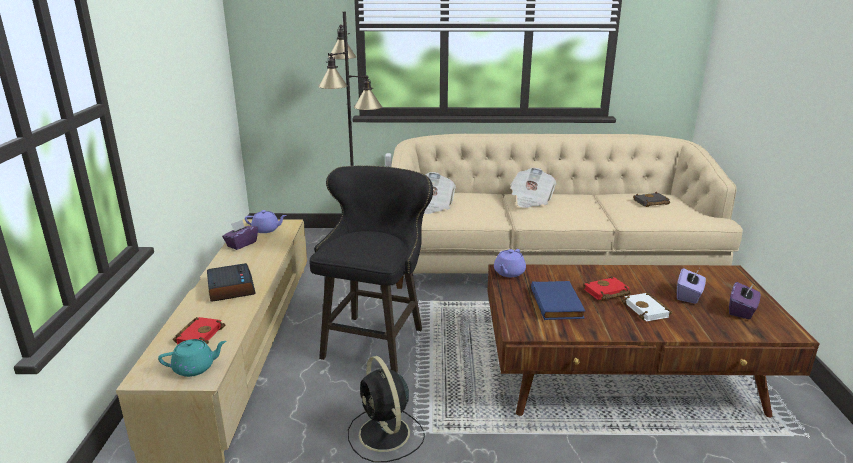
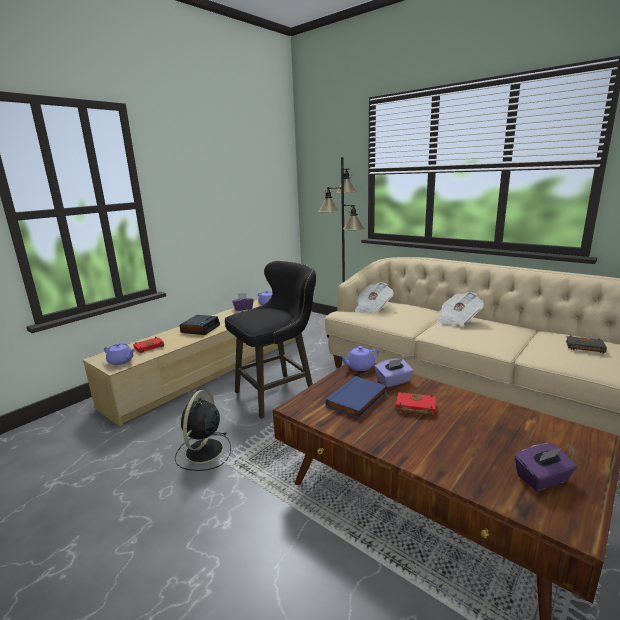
camera: 40 degrees right, 5 degrees down
(195, 368) = (121, 361): turquoise teapot -> purple teapot
(647, 310) = (429, 436): white book -> none
(688, 295) = (499, 440): purple tissue box -> purple tissue box (393, 381)

